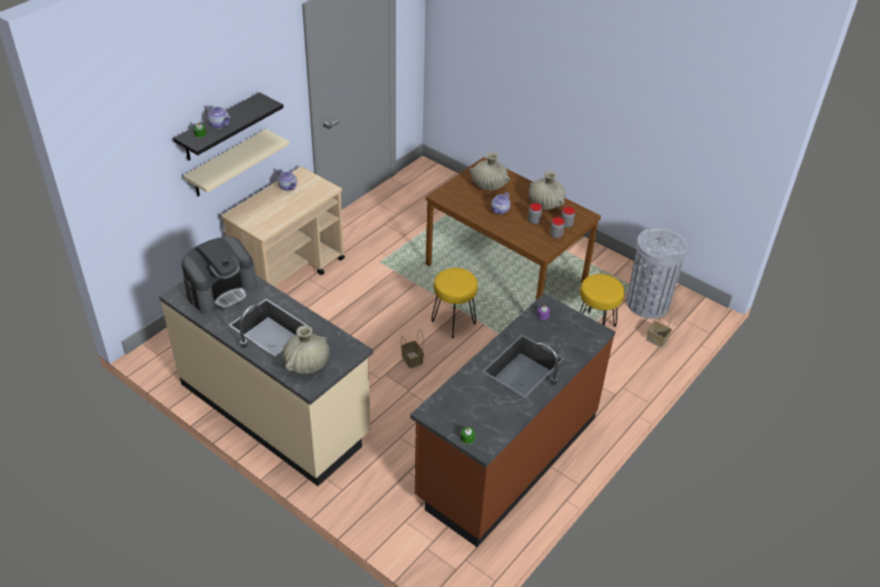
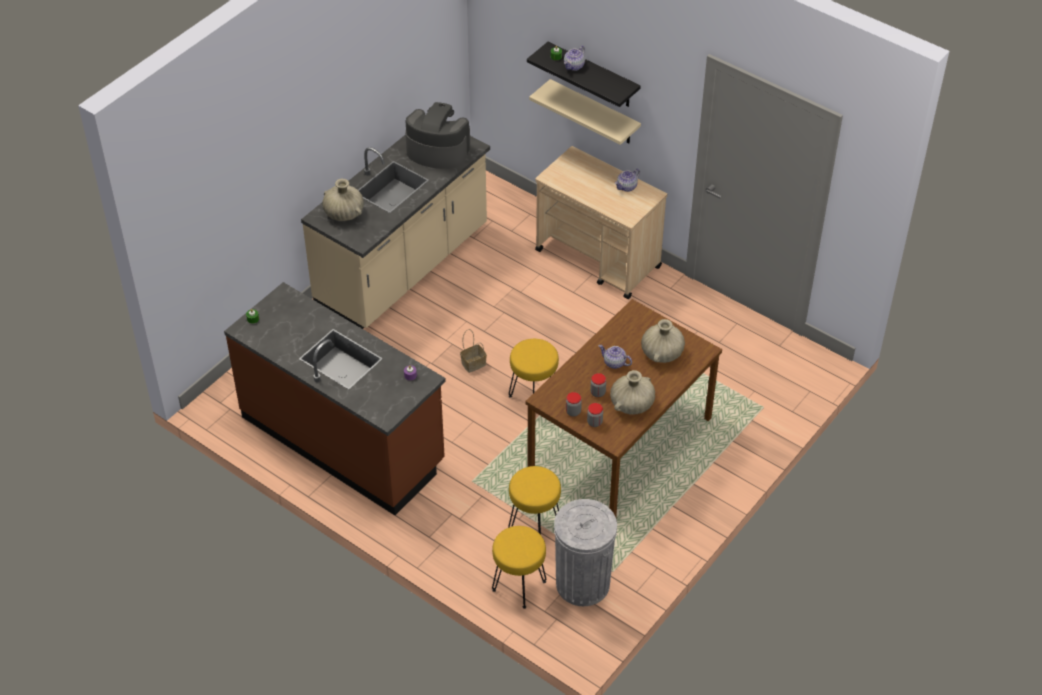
camera: 90 degrees right, 5 degrees up
(222, 291) = (437, 151): coffee machine -> coffee machine turned 150 degrees clockwise
(656, 339) = (519, 585): basket -> yellow stool

